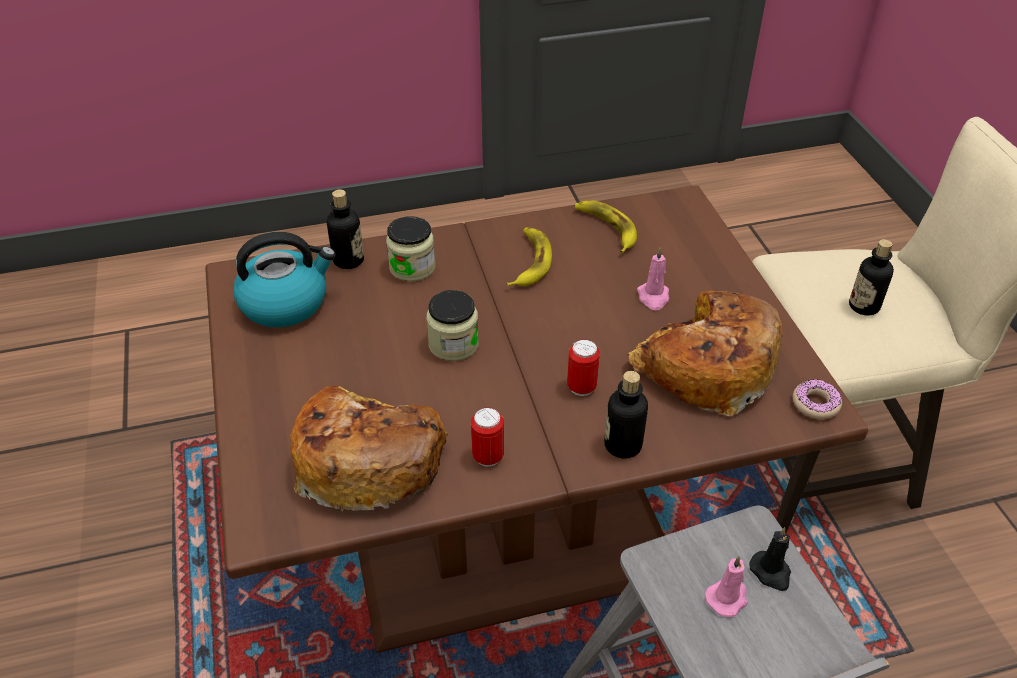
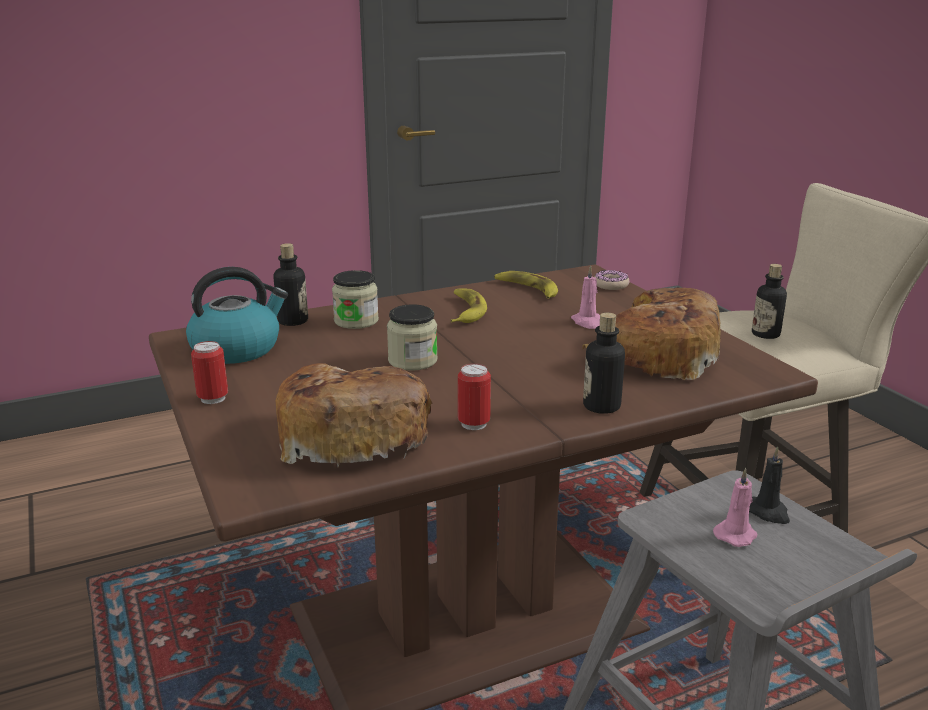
camera: 10 degrees left, 20 degrees down
(581, 387) = (546, 376): can -> can (213, 398)
(815, 404) = (763, 369): donut -> donut (611, 285)

